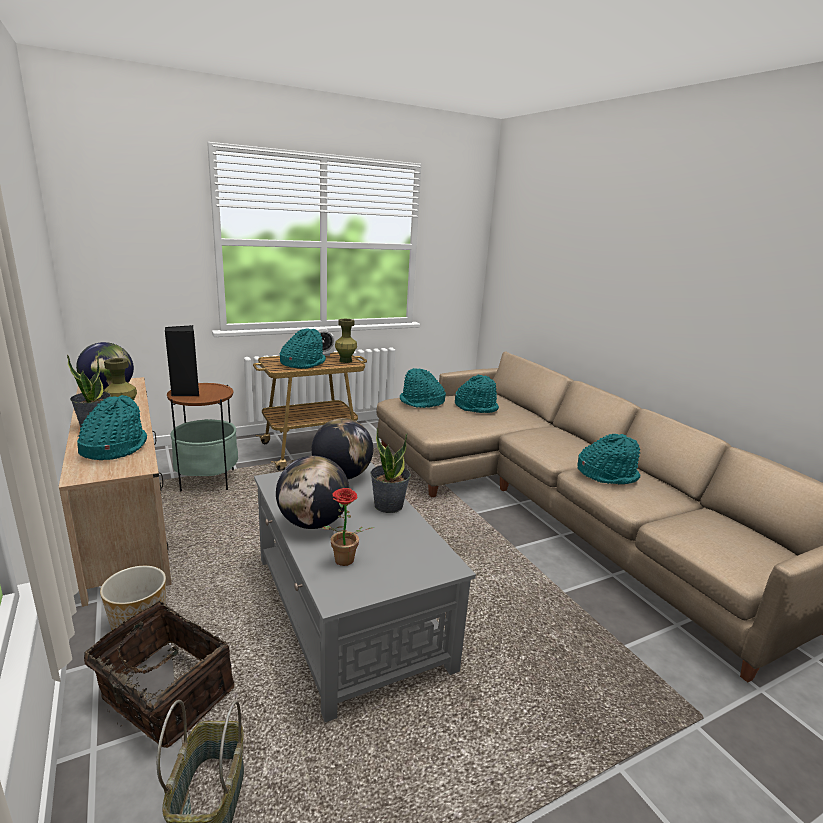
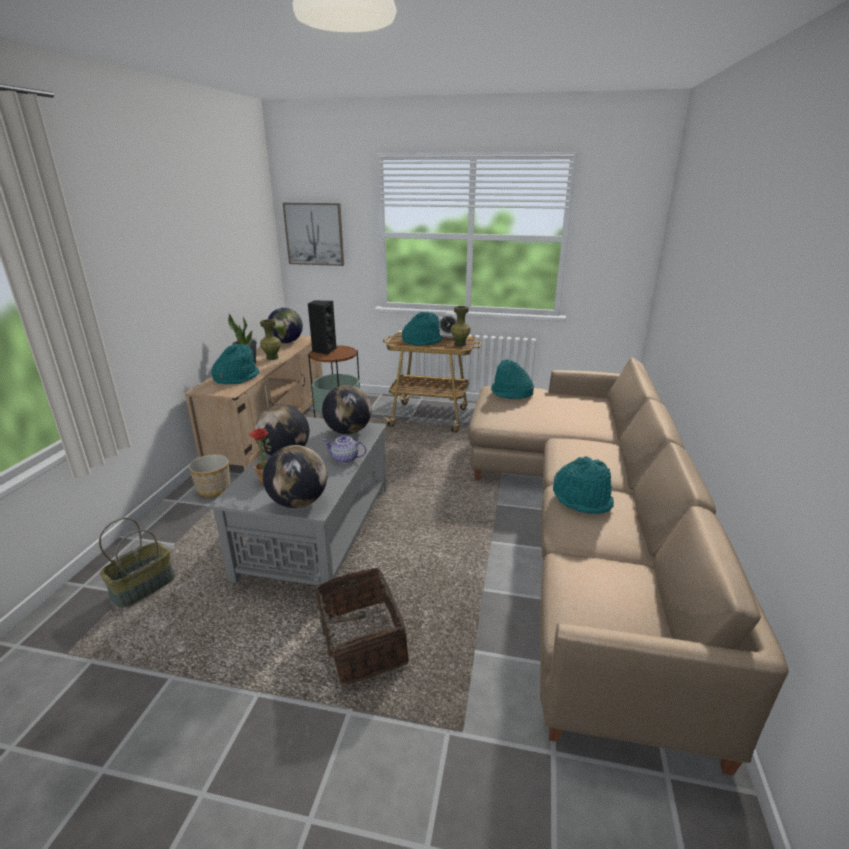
camera: 40 degrees right, 5 degrees up
(117, 240) = (314, 234): none -> picture
(164, 696) = (183, 530): basket -> basket (361, 644)
(388, 505) = (345, 459): potted plant -> teapot
(419, 567) = (298, 502): none -> globe
(476, 407) = (557, 408): turquoise hat -> none

